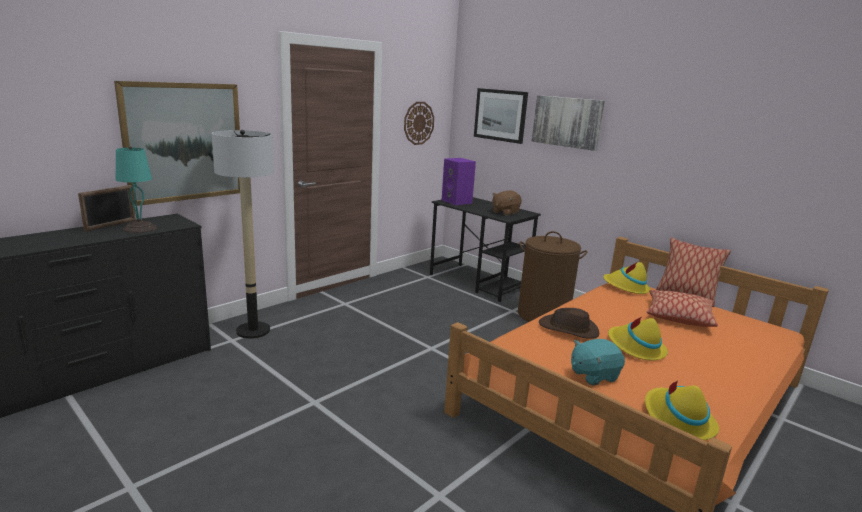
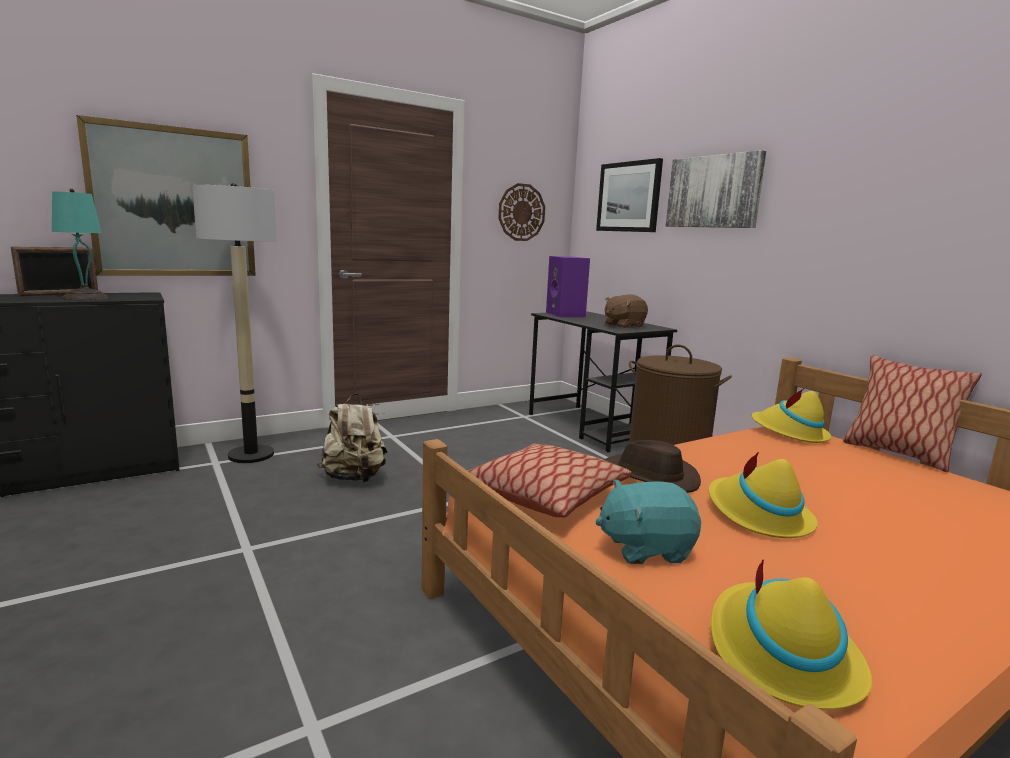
camera: 15 degrees right, 5 degrees down
(344, 341) = (354, 478): none -> beige backpack
(678, 316) = (869, 478): pillow -> pillow (545, 495)

